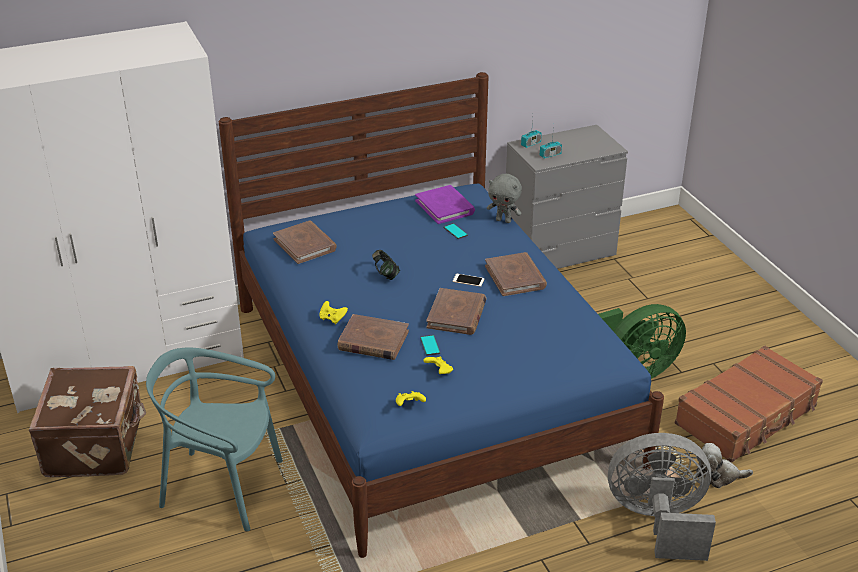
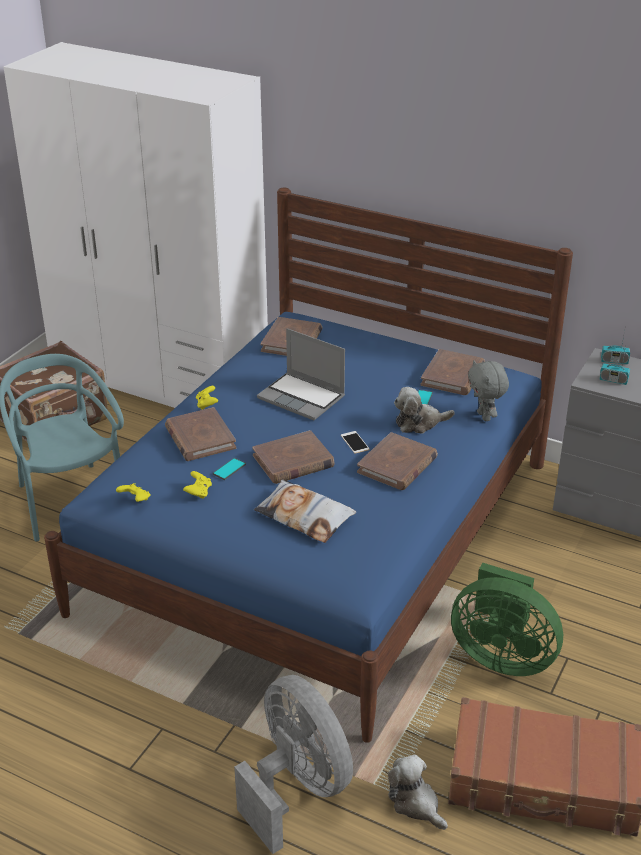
camera: 50 degrees right, 0 degrees up
(386, 274) = (302, 397): headphones -> laptop
(445, 207) = (453, 376): purple book -> brown book
(479, 246) = (419, 423): none -> plush toy
(524, 340) = (304, 516): none -> pillow

